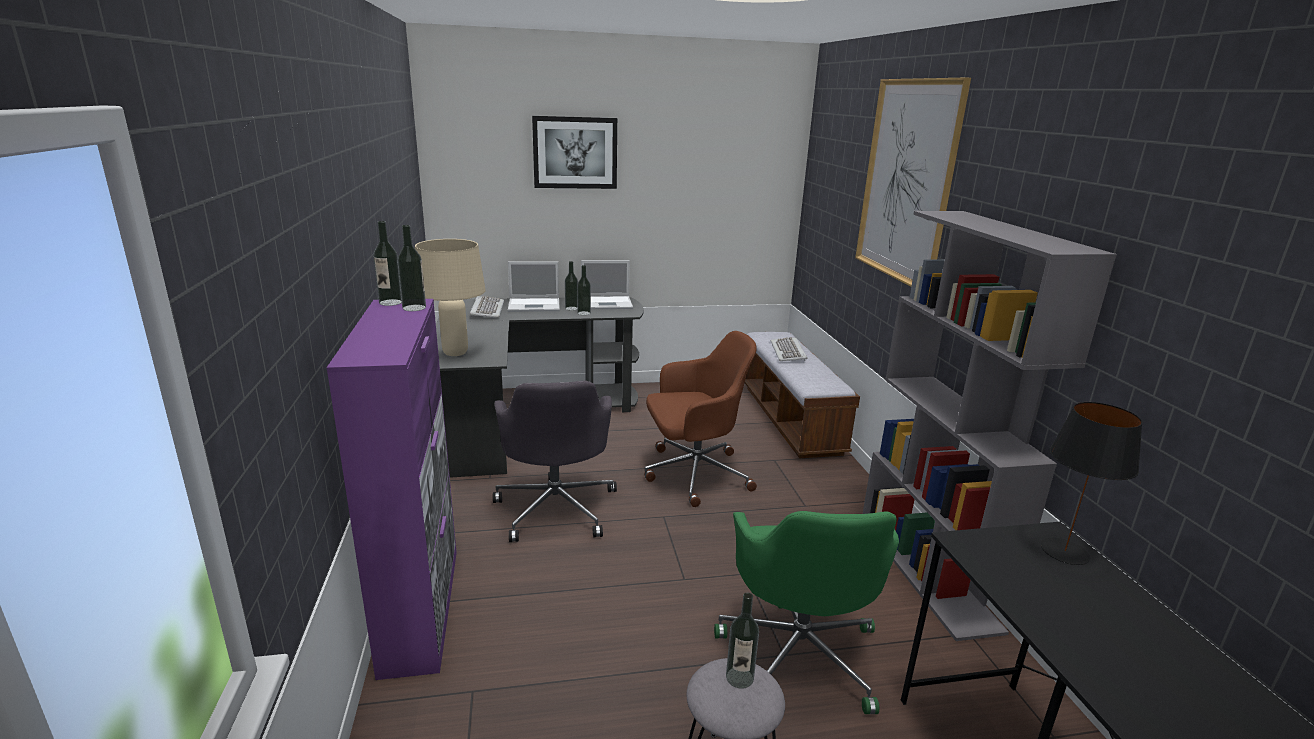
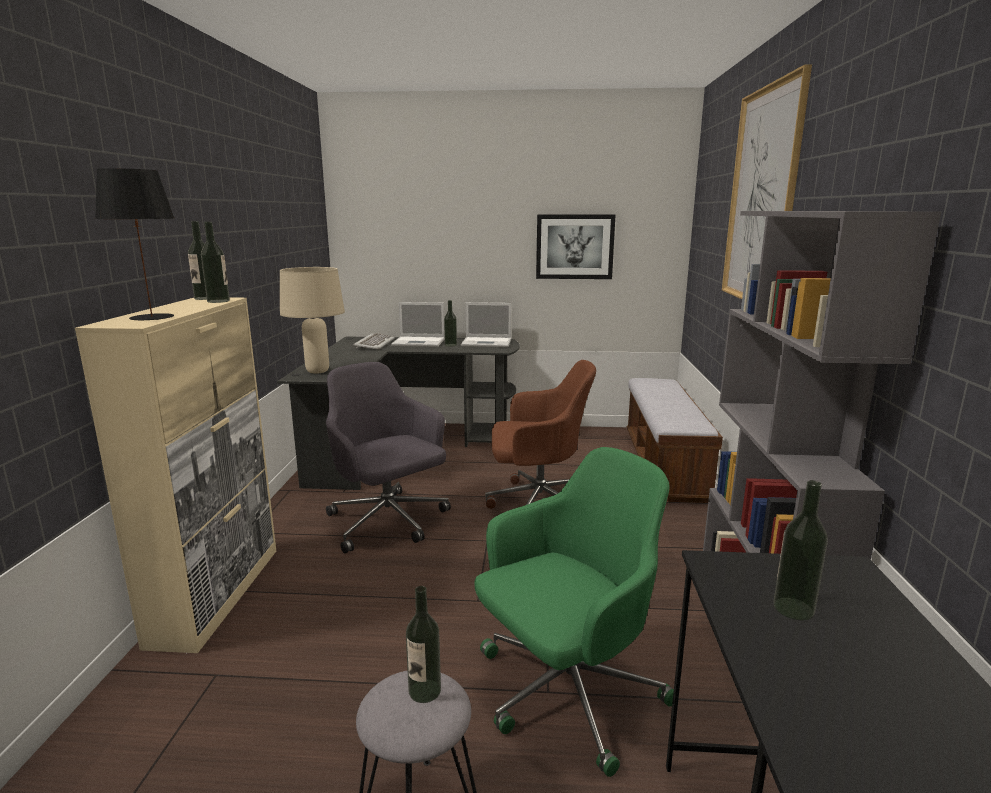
camera: 15 degrees right, 5 degrees down
(421, 608) = (217, 594): purple cabinet -> beige cabinet
(556, 507) = (388, 522): grey office chair -> grey office chair turned 135 degrees clockwise
(575, 152) = (462, 202): picture -> picture (574, 246)
(584, 313) = (459, 348): bottle -> bottle (793, 608)
(788, 352) = (662, 394): keyboard -> none
(799, 653) = (566, 693): green office chair -> green office chair turned 135 degrees counterclockwise
(1063, 551) = (852, 588): black table lamp -> black table lamp (151, 317)

